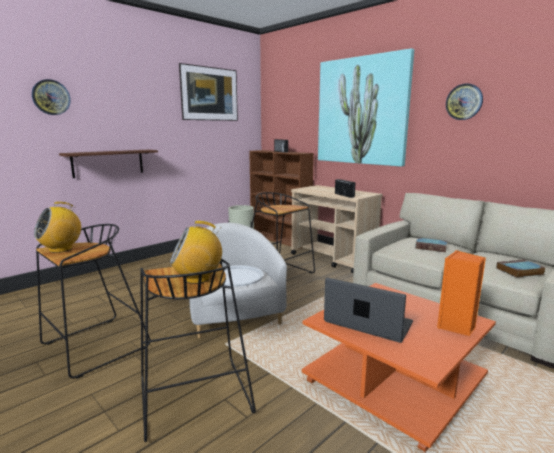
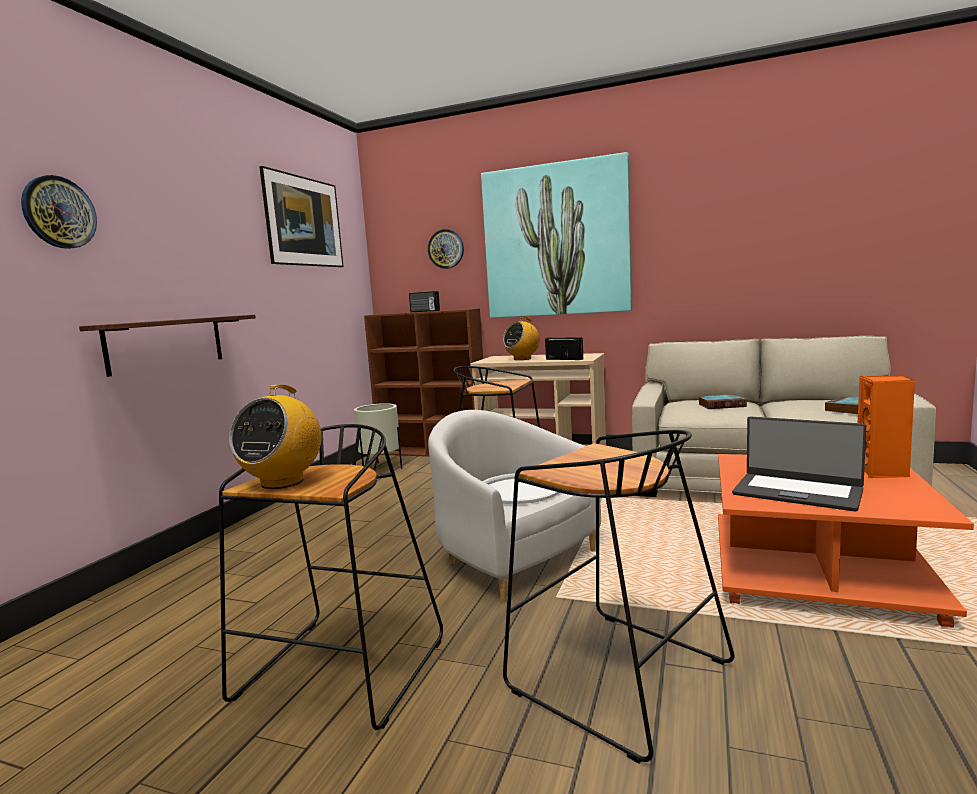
camera: 25 degrees left, 5 degrees down
(197, 278) = (625, 463): radio -> radio (522, 359)
(367, 323) = (797, 492): laptop -> laptop turned 150 degrees counterclockwise
(464, 102) = (705, 219): wall clock -> wall clock (446, 249)

